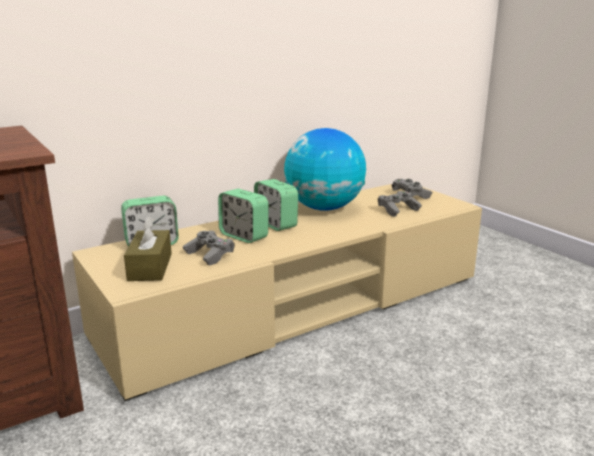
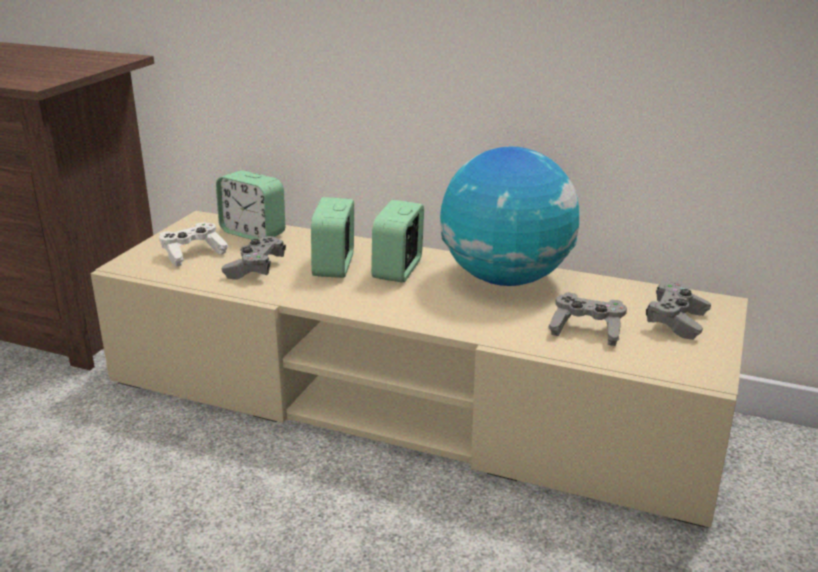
camera: 55 degrees right, 5 degrees up
(150, 267) = (193, 254): brown tissue box -> white game controller

